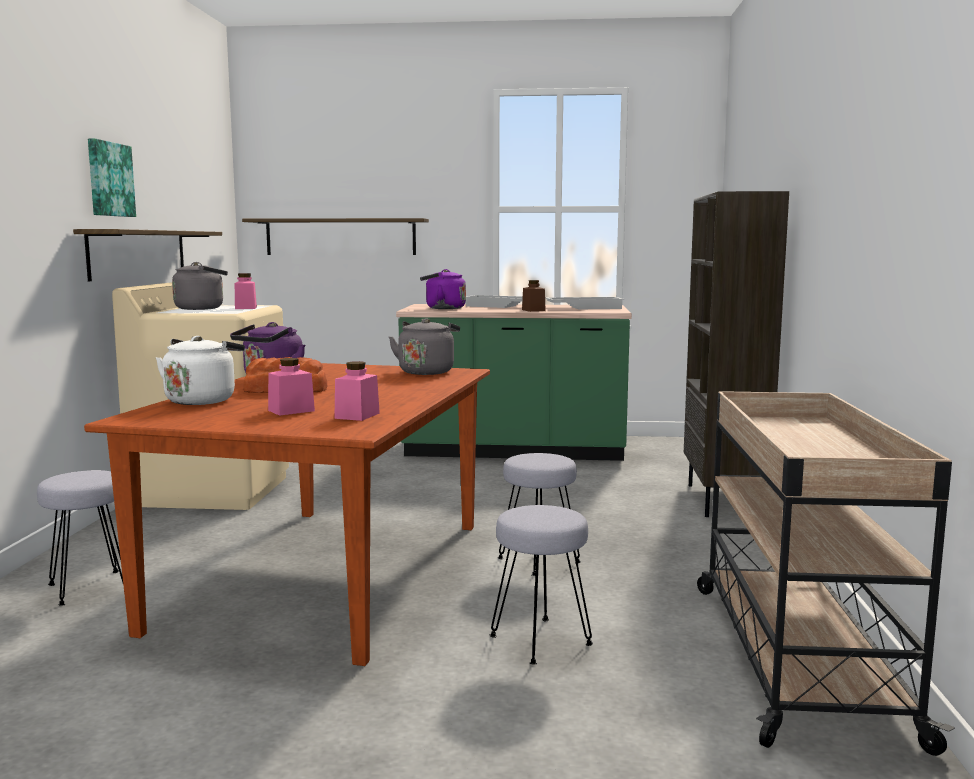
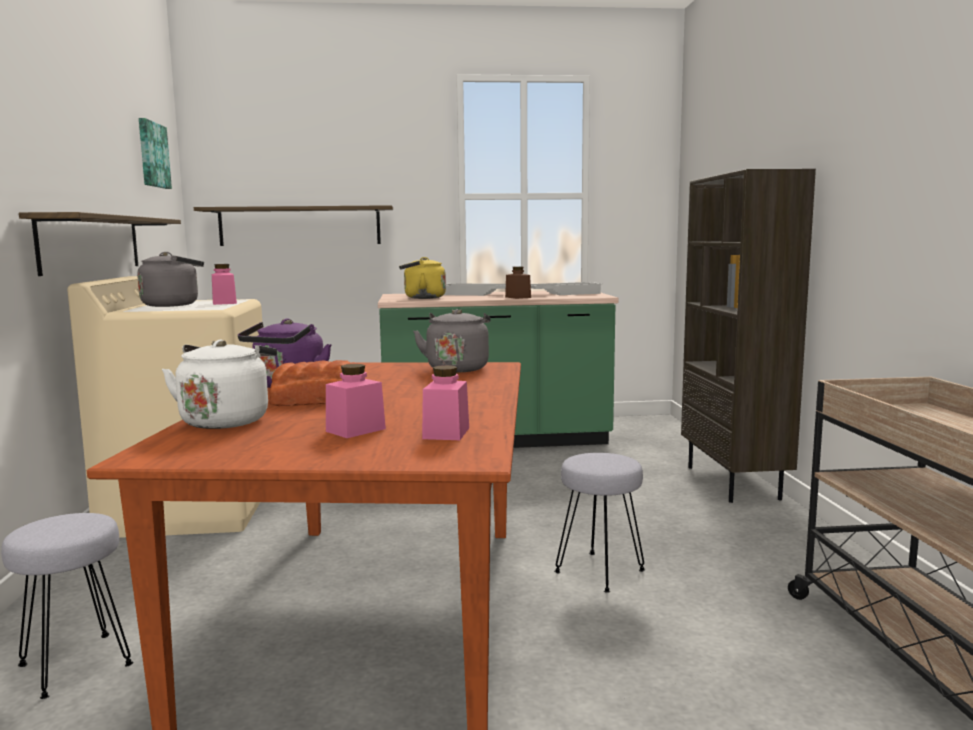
camera: 10 degrees left, 0 degrees up
(109, 179) = (56, 155): picture -> picture (152, 155)
(442, 308) = (422, 298): purple kettle -> yellow kettle
(540, 641) = (671, 686): grey stool -> none

